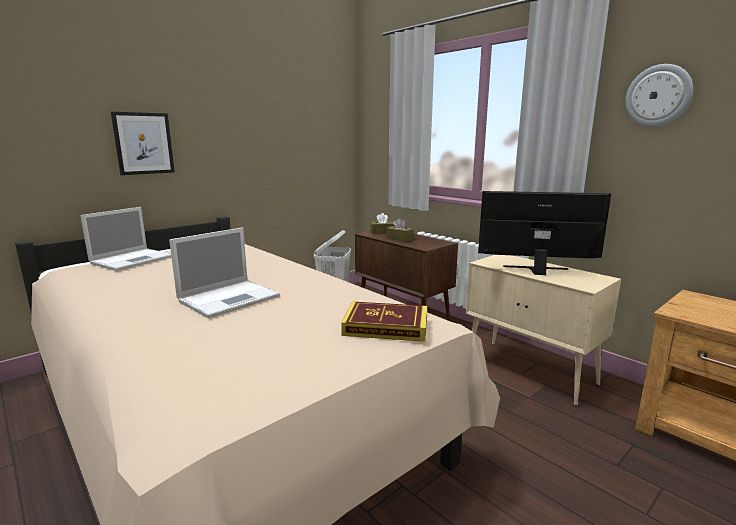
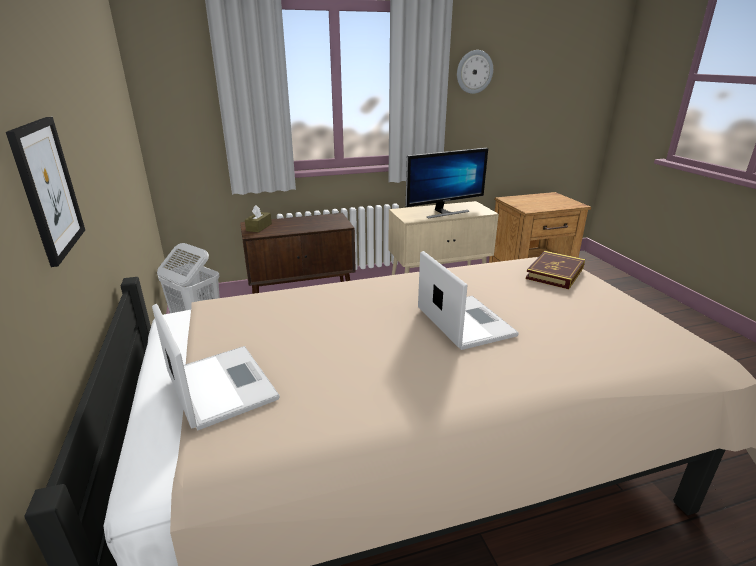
camera: 65 degrees left, 10 degrees up
(399, 238) = (296, 226): brown tissue box -> none
(537, 270) = (444, 212): monitor -> monitor turned 150 degrees counterclockwise

